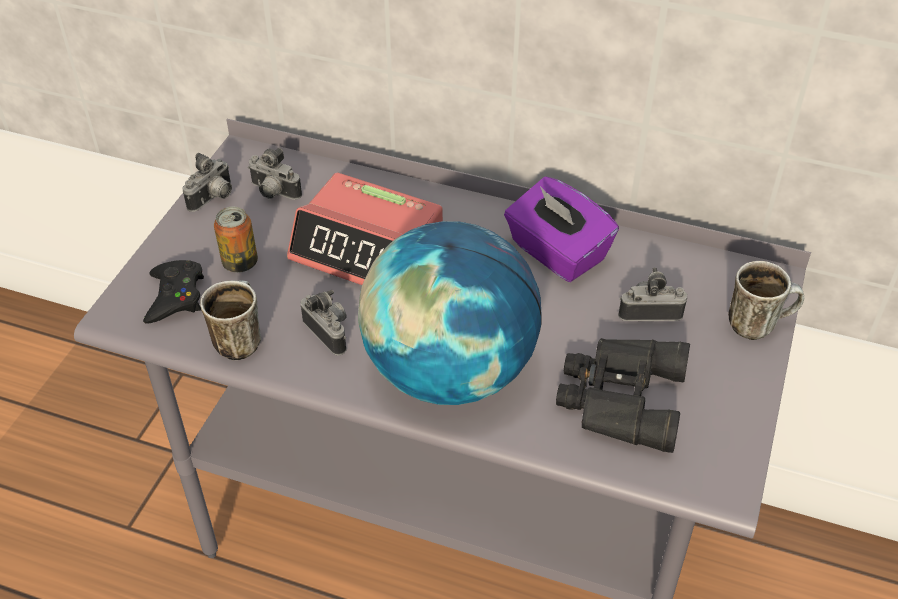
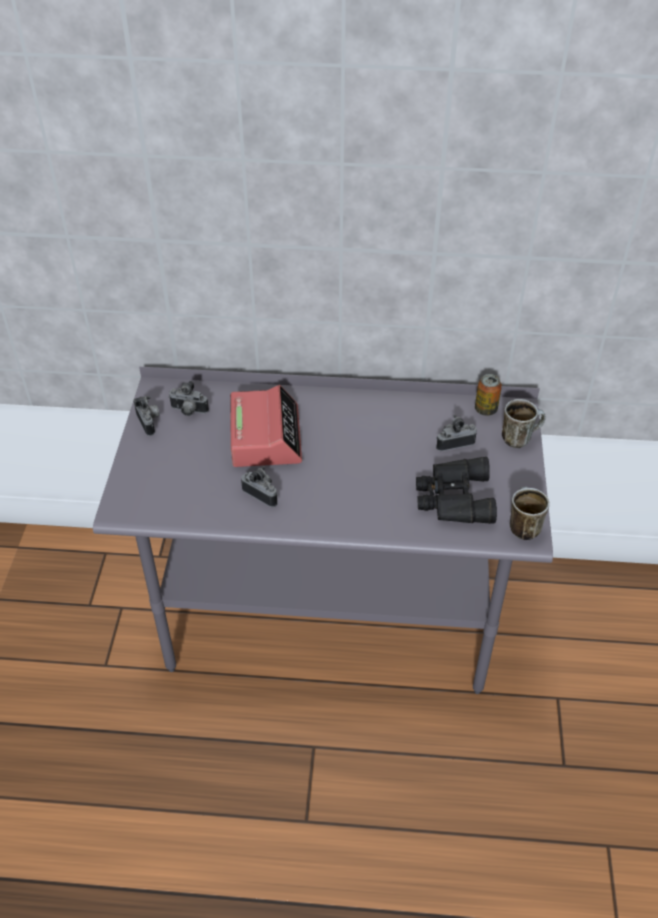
camera: 15 degrees left, 0 degrees up
(175, 296) = (152, 491): black game controller -> none
(214, 199) = (149, 422): camera -> camera turned 45 degrees counterclockwise
(238, 339) = (205, 510): mug -> mug (521, 526)
(240, 263) = (185, 461): can -> can (485, 409)
(368, 248) = (265, 436): alarm clock -> alarm clock turned 105 degrees counterclockwise
(450, 372) = (346, 503): globe -> none
(556, 253) = (385, 417): purple tissue box -> none

